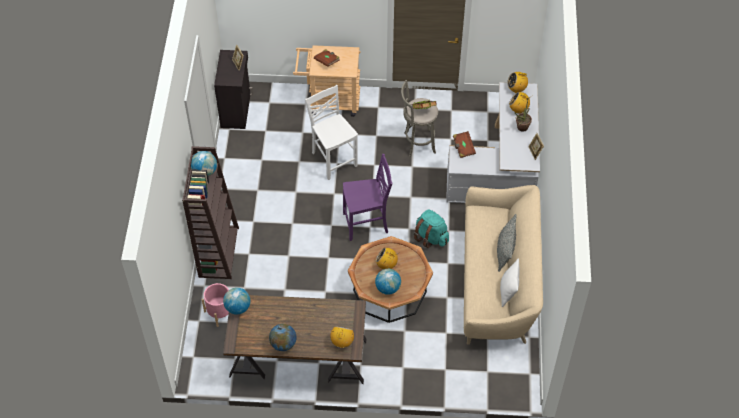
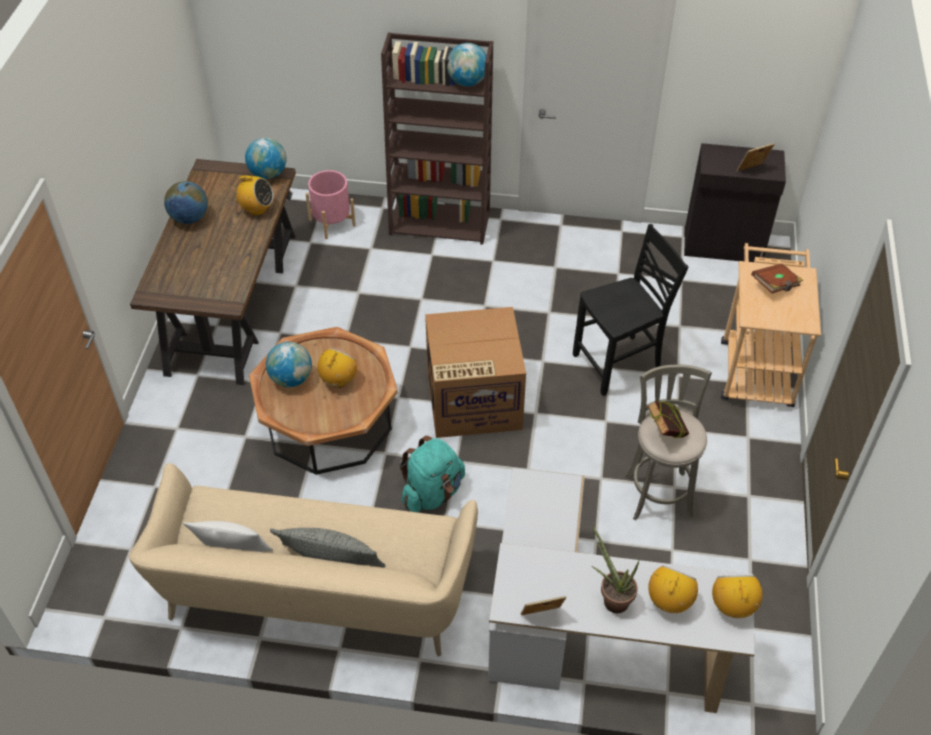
camera: 95 degrees right, 5 degrees down
(333, 159) = (619, 364): white chair -> black chair
(342, 342) = (170, 283): radio -> radio (257, 209)
(366, 224) = (472, 401): purple chair -> cardboard box
(463, 148) = (575, 498): brown book -> none

